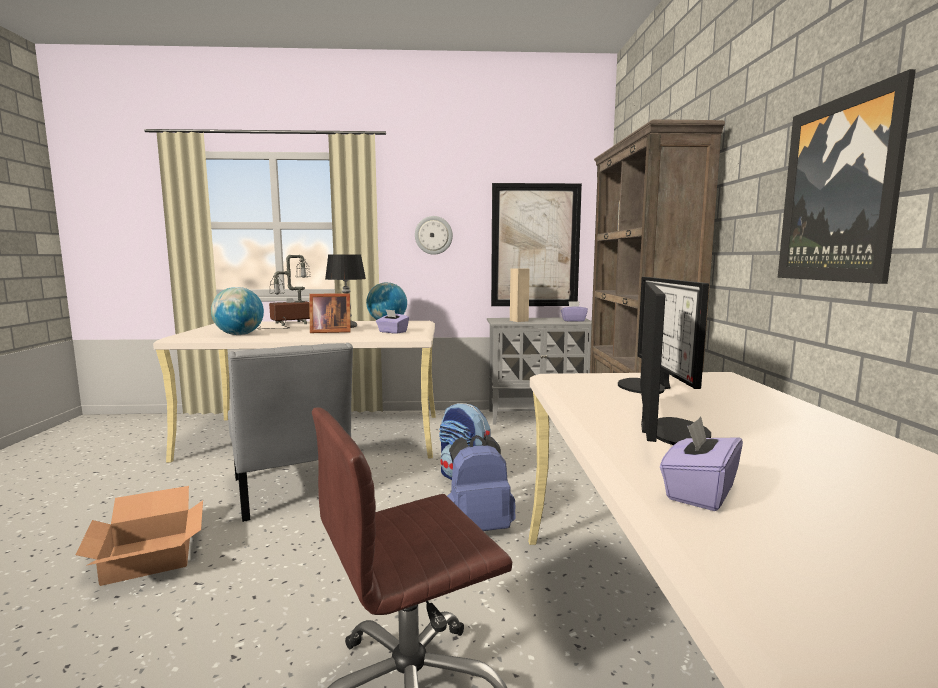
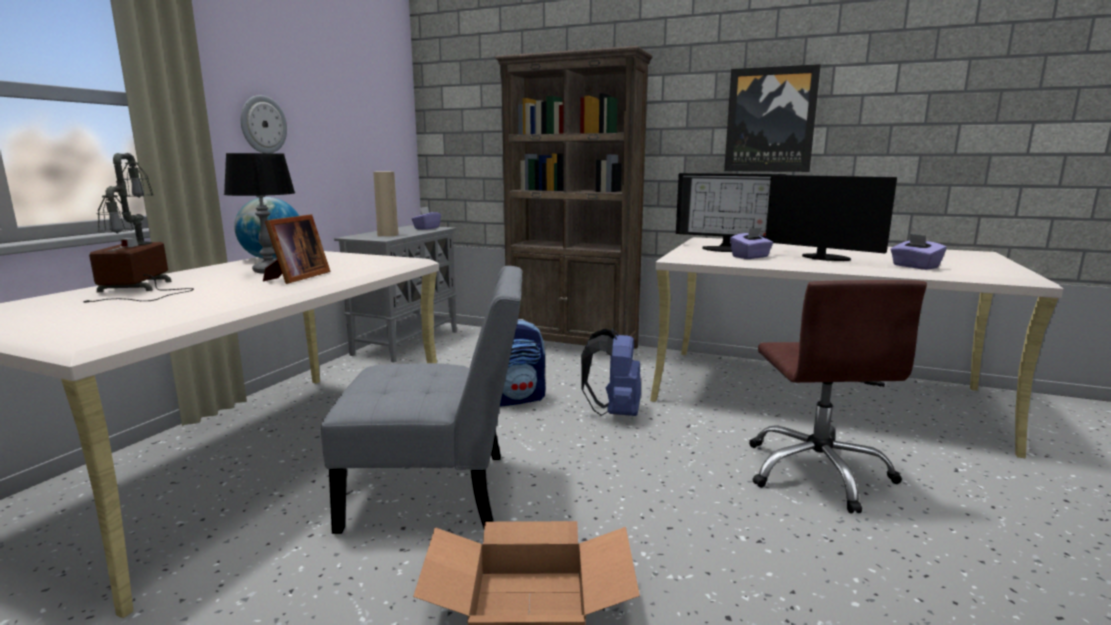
camera: 65 degrees left, 5 degrees up
(239, 334) = (197, 310): globe -> none
(392, 332) = (369, 263): purple tissue box -> purple tissue box (750, 257)
(535, 245) = (365, 143): picture -> none

